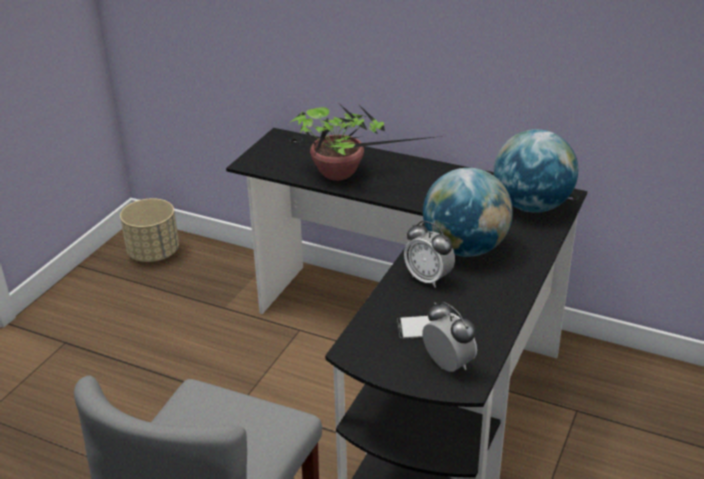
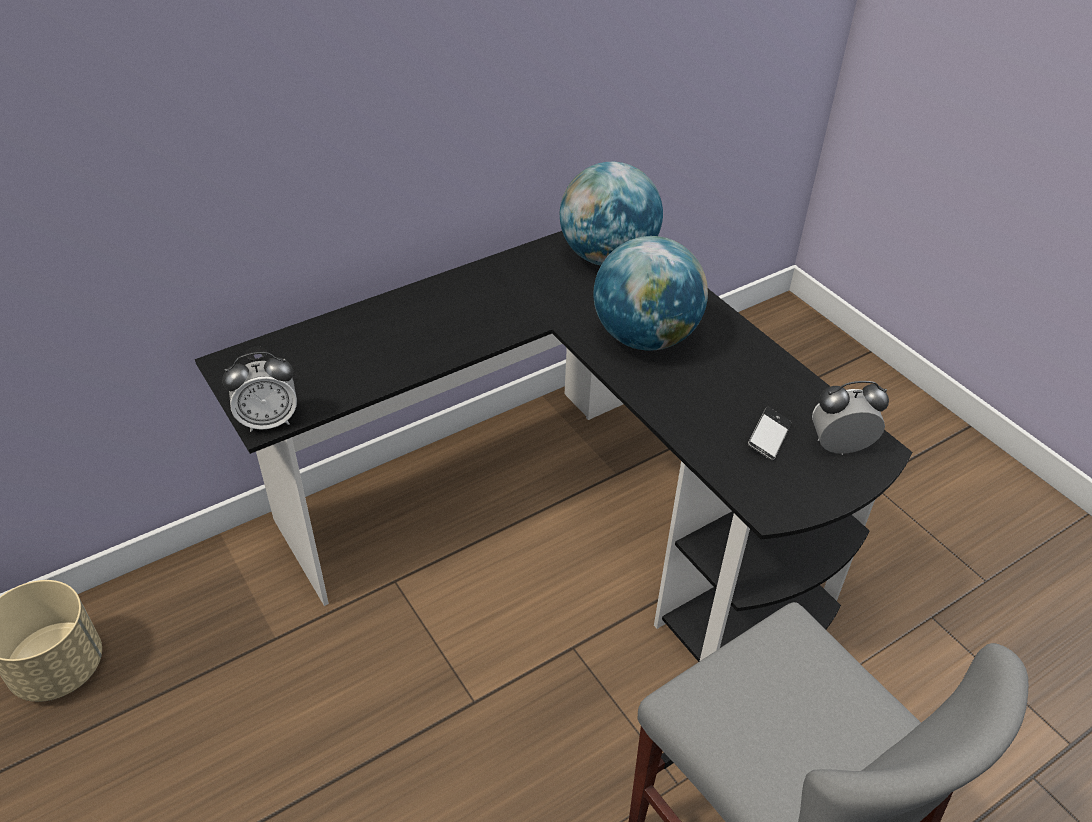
camera: 60 degrees left, 10 degrees up
(341, 175) = (393, 354): potted plant -> none
(428, 278) = (678, 389): alarm clock -> alarm clock (268, 421)

